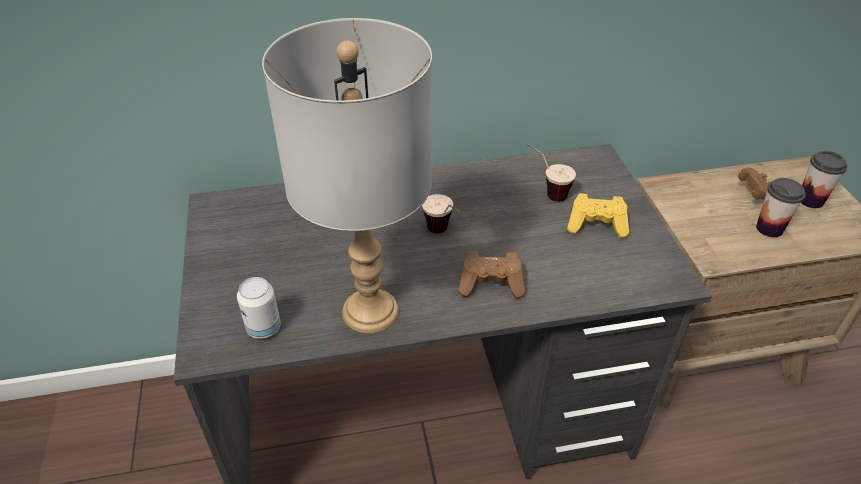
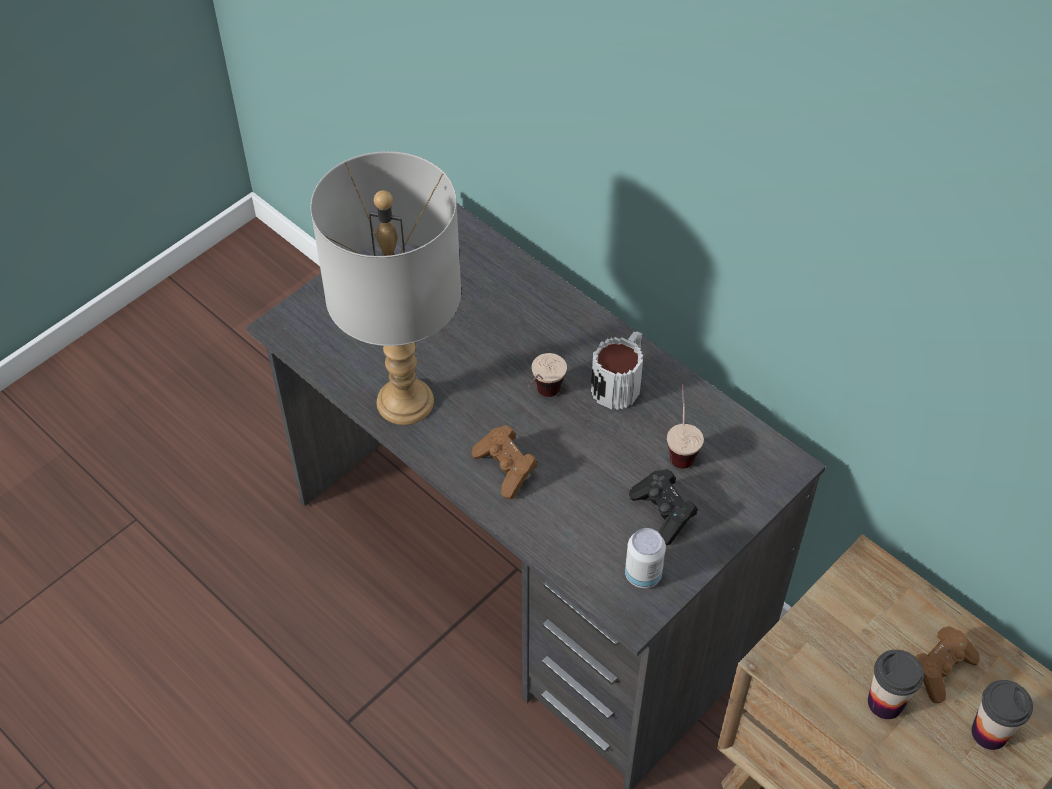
camera: 55 degrees right, 10 degrees up
(264, 328) = (332, 344): can -> can (643, 574)
(466, 192) = (620, 382): none -> mug
(596, 225) = (663, 513): yellow game controller -> black game controller

